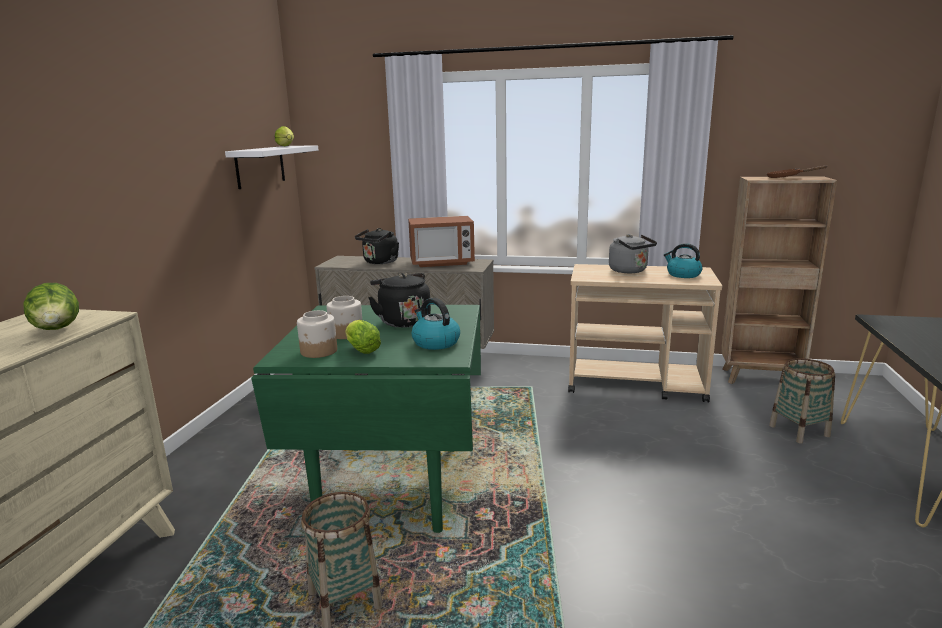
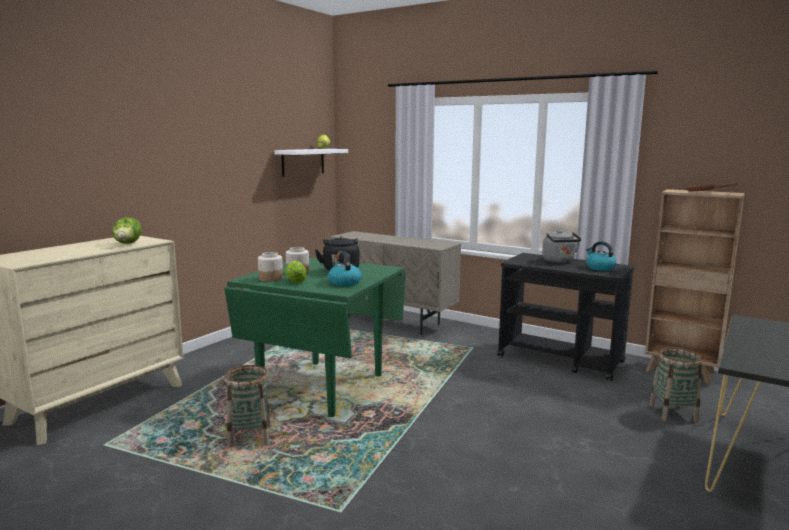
camera: 20 degrees right, 5 degrees down
(379, 262) = (376, 237): black kettle -> none
(442, 263) = (419, 242): microwave -> none
(636, 384) = (561, 359): beige cart -> black cart

